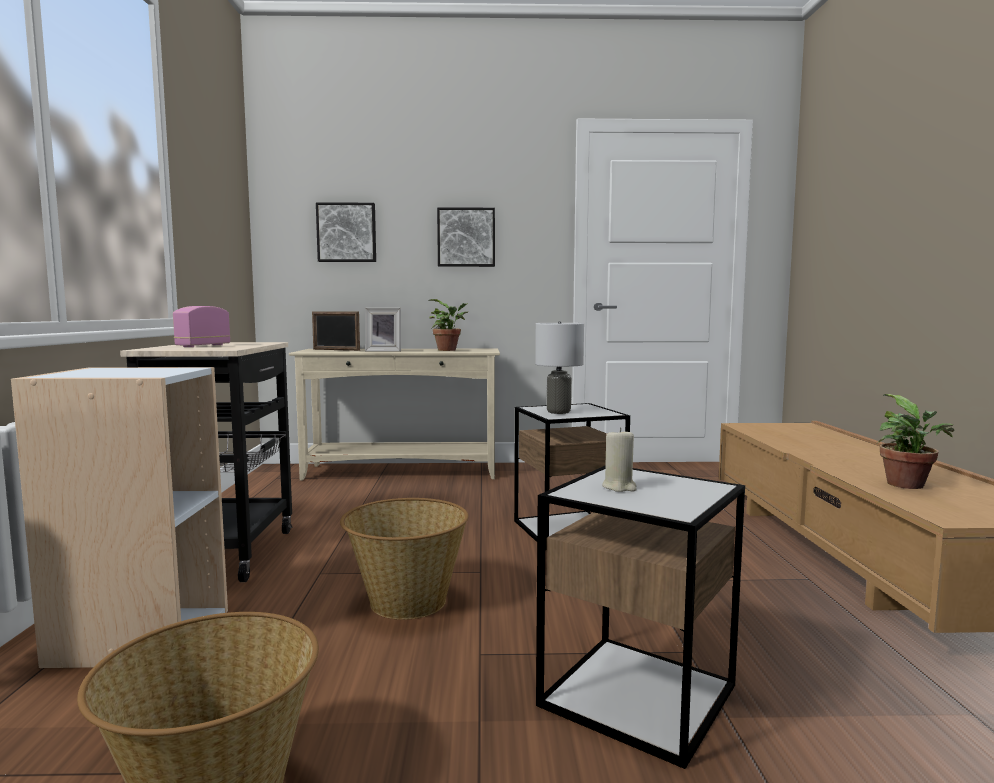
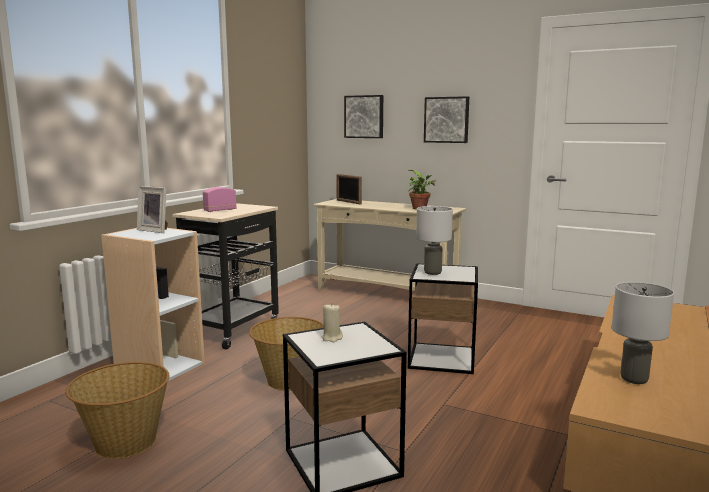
camera: 30 degrees right, 5 degrees up
(384, 351) = (374, 206): picture frame -> picture frame (155, 230)
(909, 486) = (632, 379): potted plant -> white table lamp

